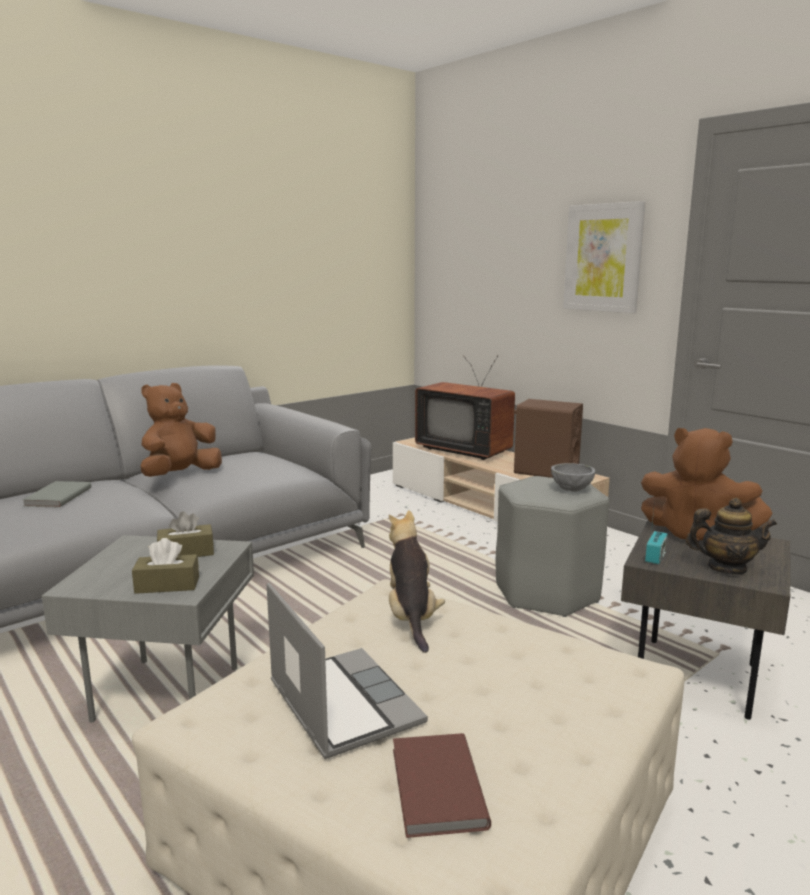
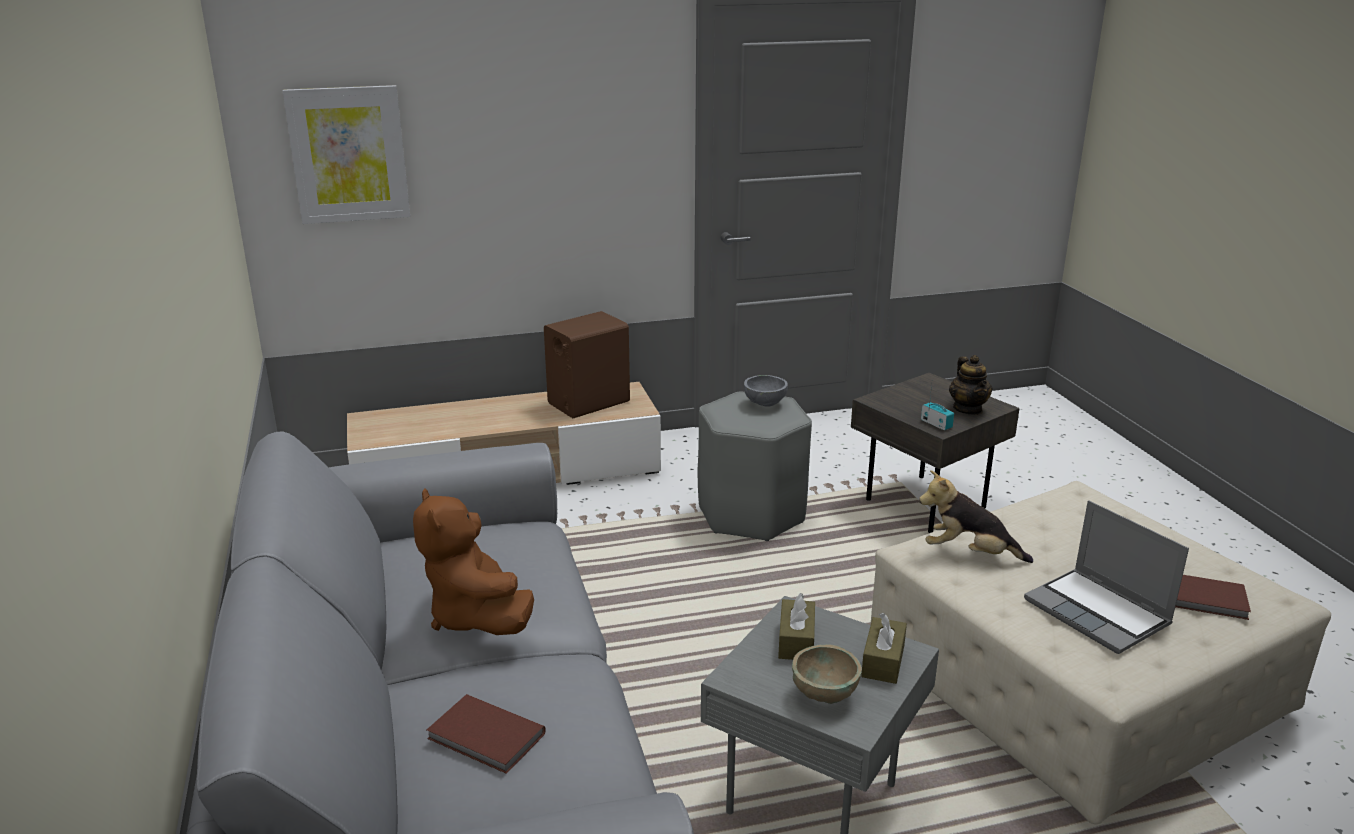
camera: 65 degrees left, 10 degrees up
(56, 497) = (486, 738): grey book -> brown book
(113, 570) = (823, 695): none -> beige bowl
(341, 703) = (1099, 613): laptop -> laptop turned 120 degrees counterclockwise
(466, 449) = (451, 418): television -> none
(603, 258) = (596, 139): picture -> picture (348, 154)
(696, 535) = (902, 396): brown plush toy -> none
(726, 568) = (968, 409): teapot -> teapot turned 135 degrees clockwise

